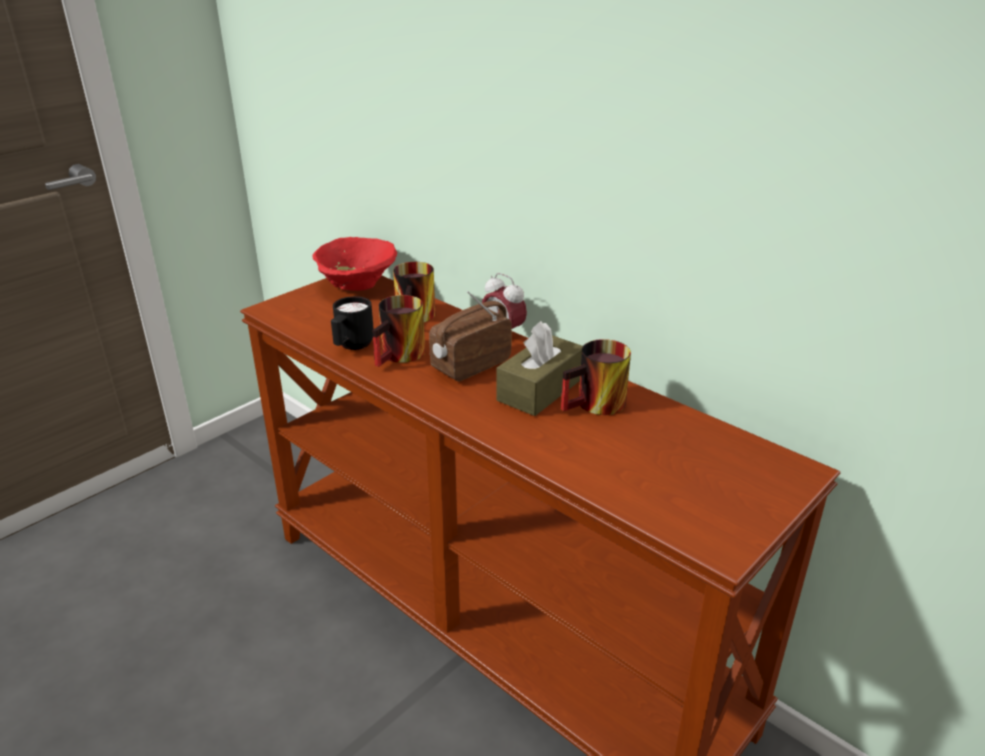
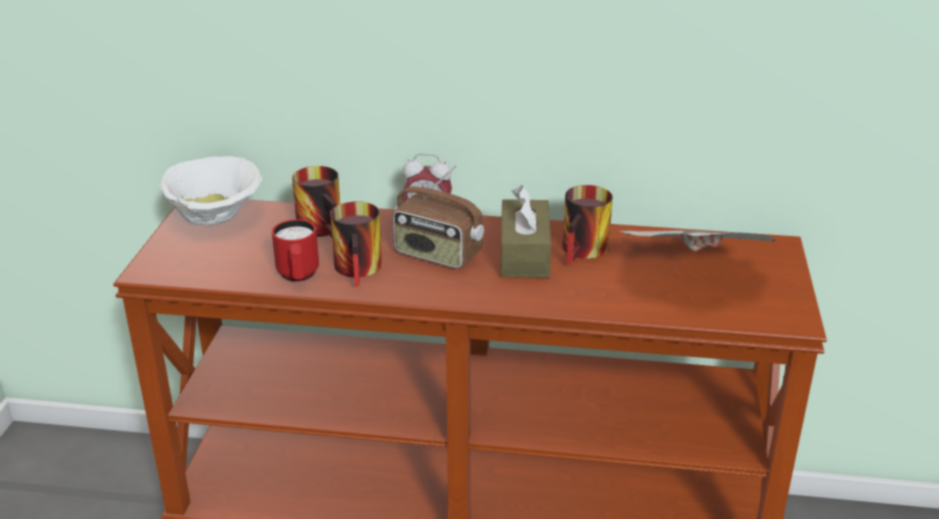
camera: 35 degrees left, 0 degrees up
(352, 346) = (298, 277): black mug -> red mug
(358, 286) = (216, 216): red bowl -> white bowl
(470, 365) = (437, 255): radio -> radio turned 75 degrees counterclockwise
(673, 461) = (691, 272): none -> newspaper

